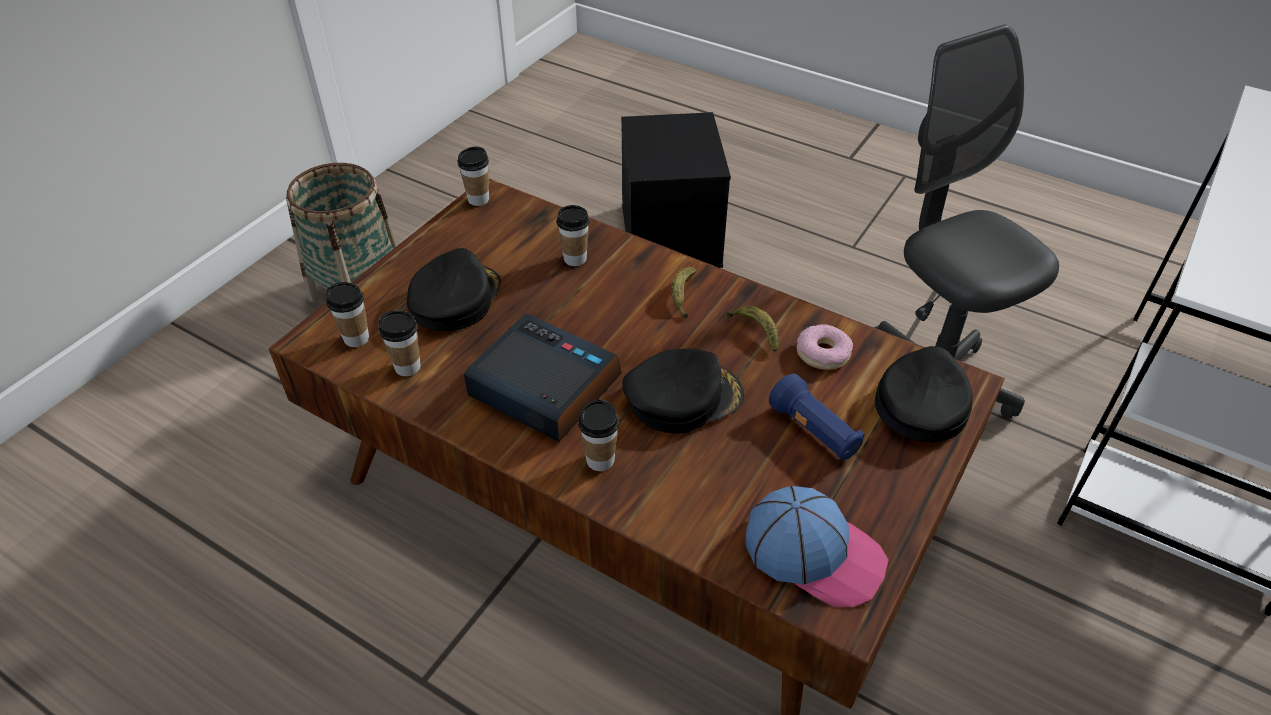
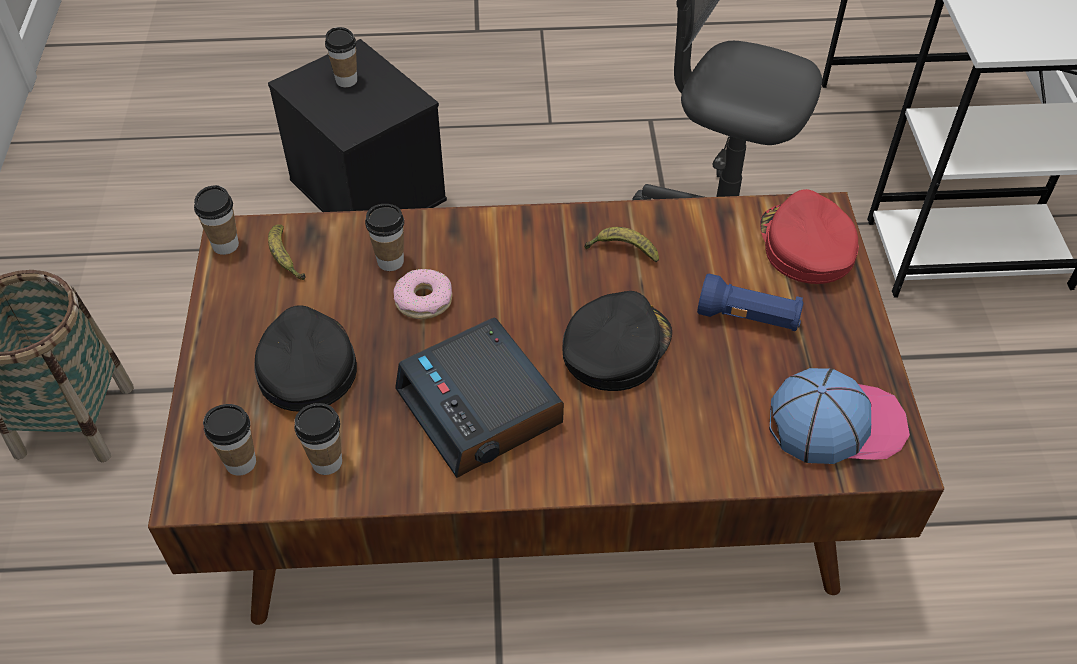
camera: 35 degrees left, 5 degrees up
(543, 387) = (481, 407): alarm clock -> alarm clock turned 120 degrees counterclockwise
(600, 460) = (597, 446): cup -> cup (346, 80)
(682, 296) = (528, 249): banana -> banana (285, 258)
(823, 353) = (695, 242): donut -> donut (424, 300)
(921, 401) = (805, 246): black cap -> red cap

